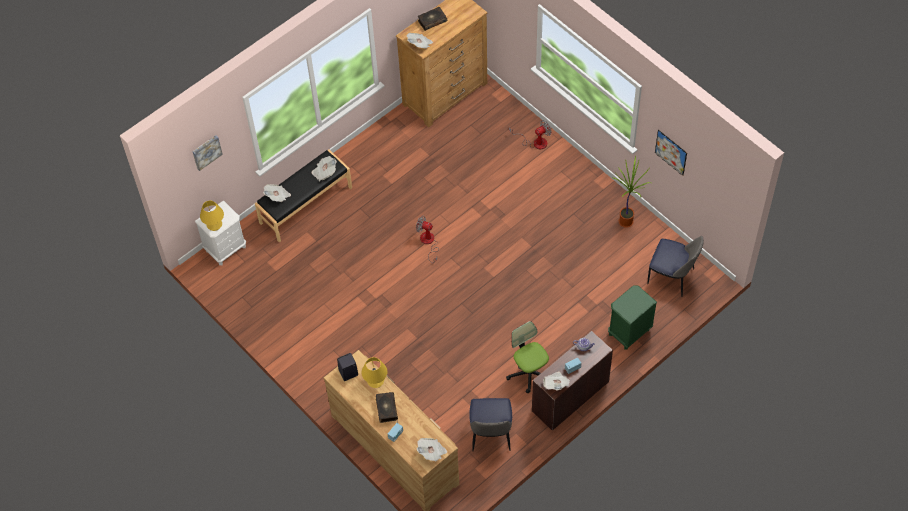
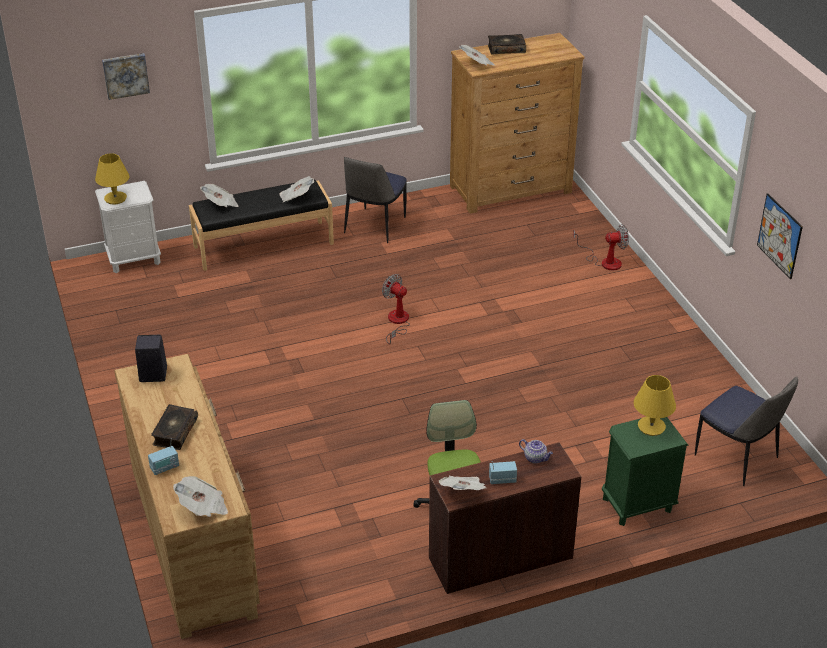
camera: 20 degrees right, 20 degrees down
(375, 380) = (185, 395): yellow table lamp -> yellow table lamp (651, 427)
(490, 435) = (346, 569): chair -> chair (374, 226)
(626, 221) = (696, 374): potted plant -> none

